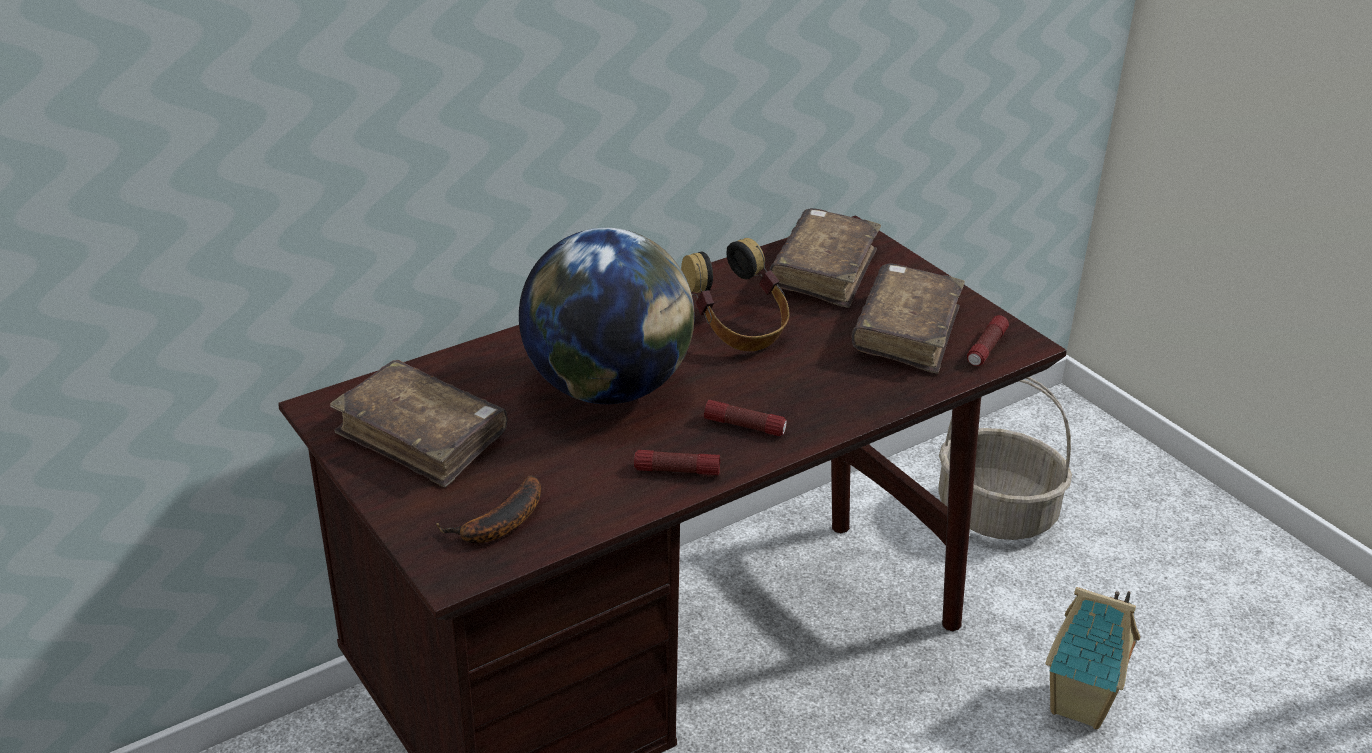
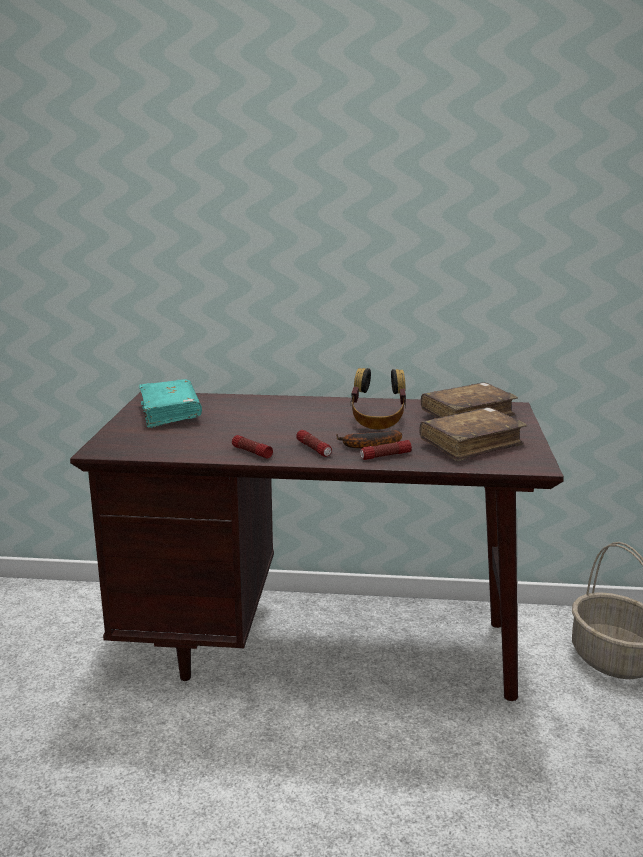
camera: 40 degrees right, 15 degrees down
(422, 437) = (170, 413): brown book -> turquoise book
(499, 525) = (144, 444): banana -> banana (367, 446)
(608, 388) = (276, 421): globe -> none
(986, 349) = (509, 462): flashlight -> flashlight (385, 456)
(1081, 706) = (551, 779): toy house -> none

